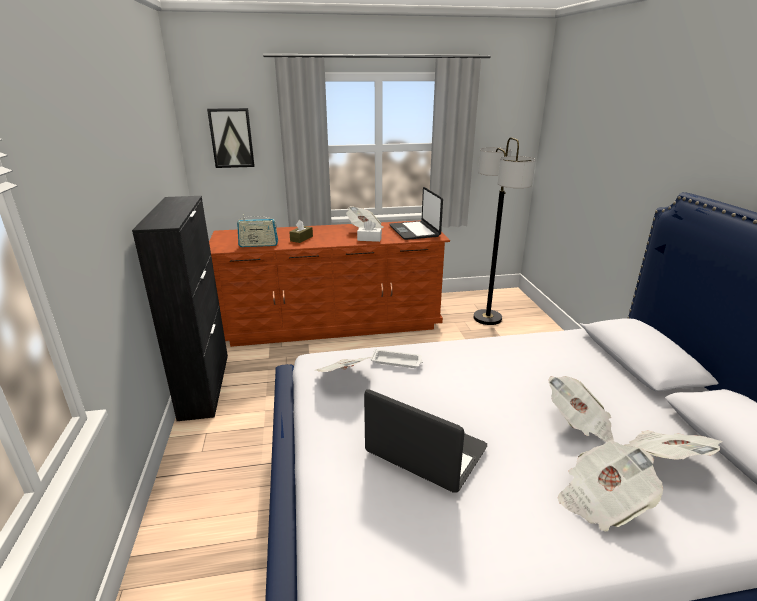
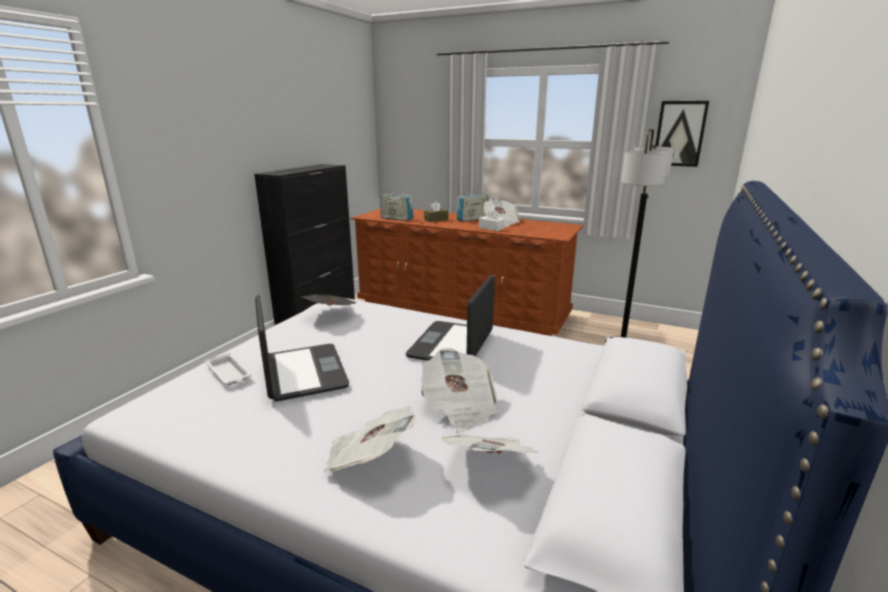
camera: 35 degrees right, 5 degrees down
(231, 138) = (411, 128): picture -> picture (679, 134)
(333, 231) = (473, 219): none -> radio
(397, 361) = (386, 317): white tray -> white tray (229, 373)
(415, 231) = (546, 229): laptop -> laptop (452, 345)

